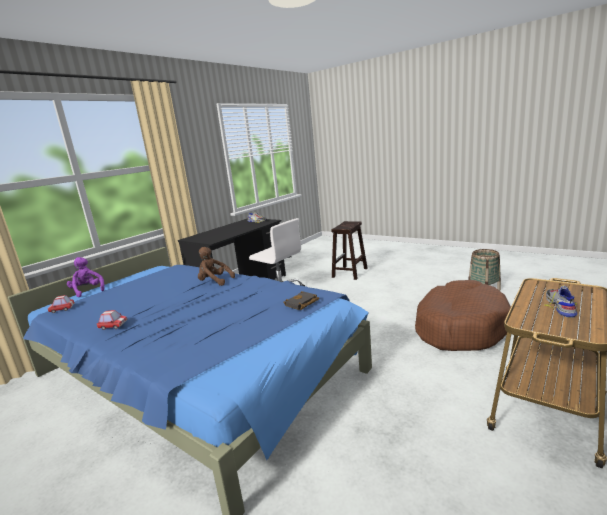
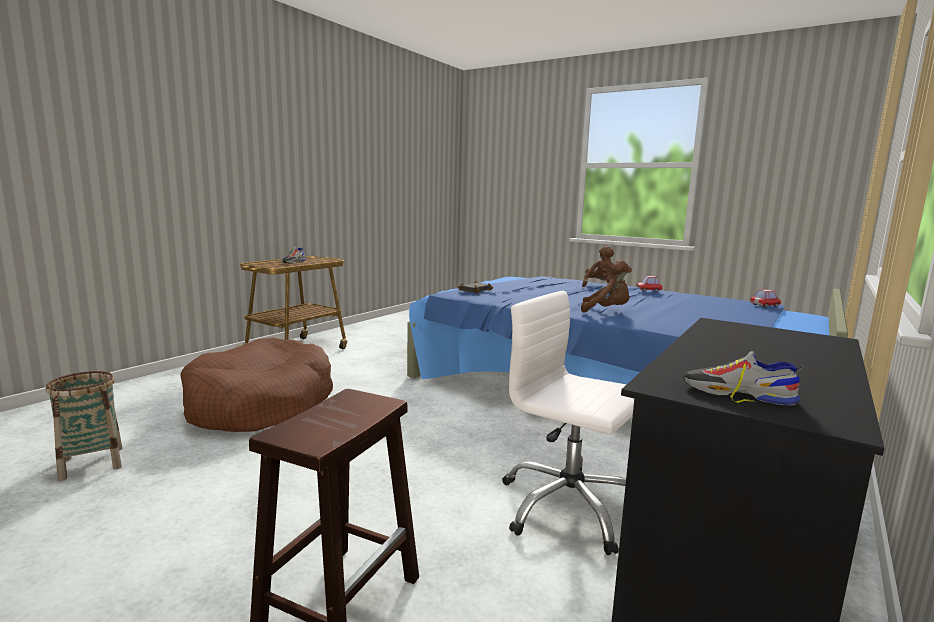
camera: 175 degrees right, 5 degrees down
(88, 291) = (815, 324): purple plush toy -> none
(148, 335) = (600, 287): none -> brown plush toy

